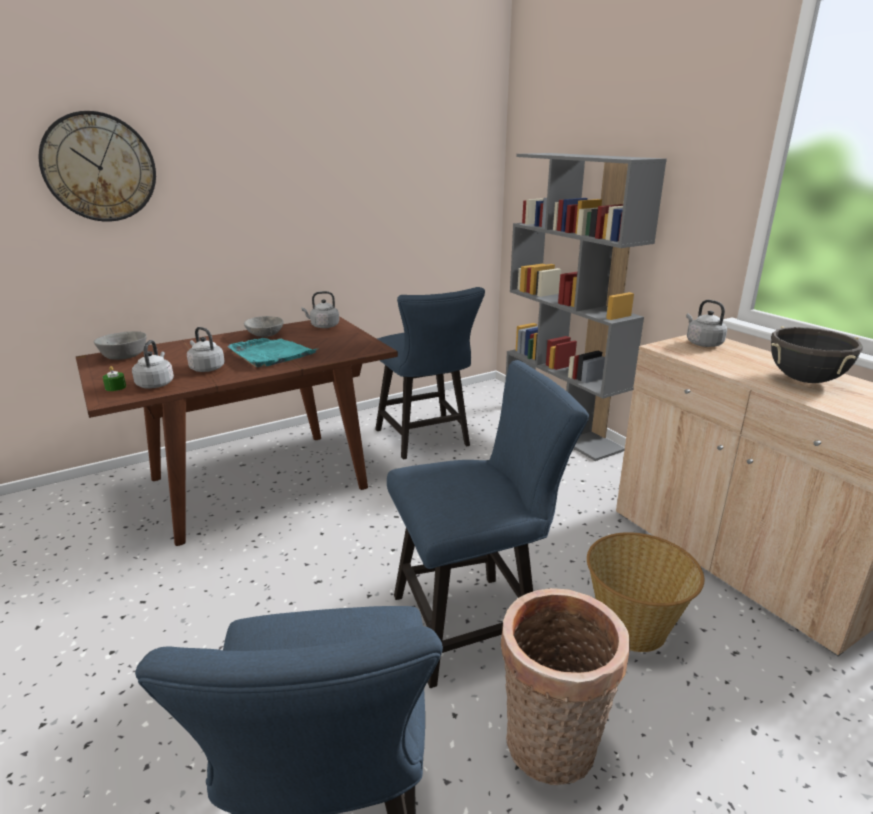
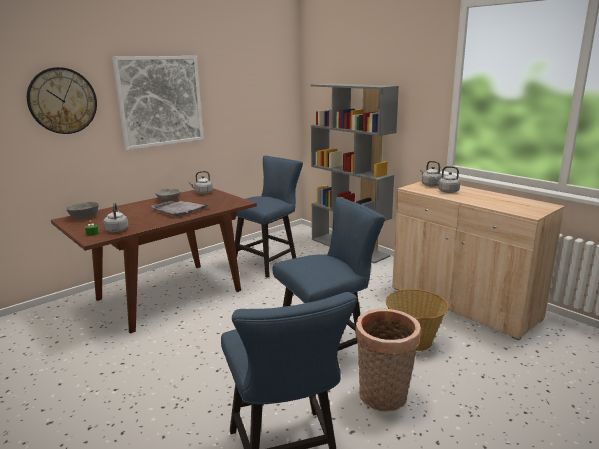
camera: 10 degrees left, 5 degrees down
(206, 368) = (143, 219): grey kettle -> grey kettle (447, 191)
(265, 174) = (160, 101): none -> picture
(271, 354) = (180, 210): turquoise tray -> grey tray
(426, 440) = (268, 261): blue chair -> blue chair turned 105 degrees counterclockwise
(805, 380) = (485, 198): black cooking pot -> none

